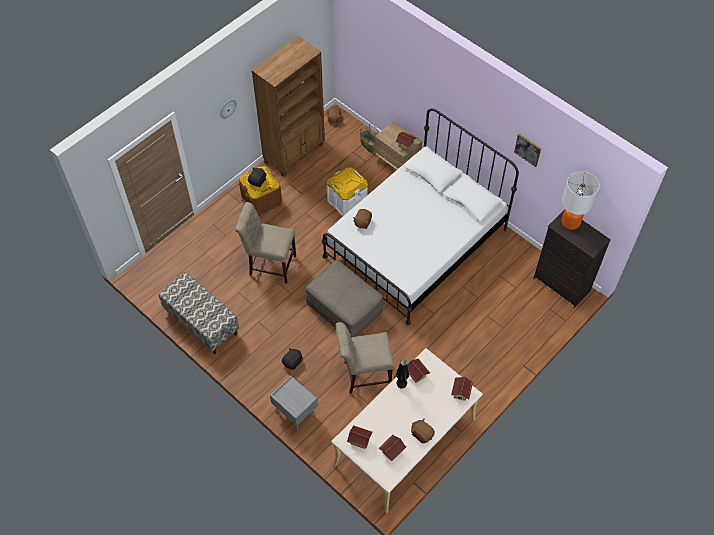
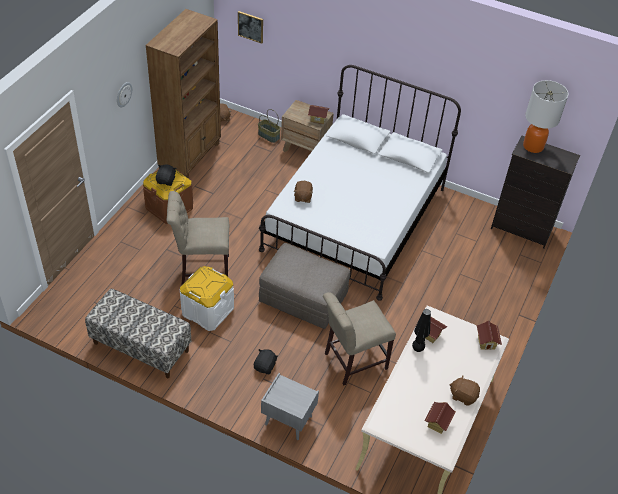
camera: 20 degrees left, 10 degrees down
(347, 201) = (265, 192): white storage box -> white storage box (207, 311)
(359, 441) = (395, 420): toy house -> none
(528, 150) = (471, 78): picture -> picture (250, 26)

